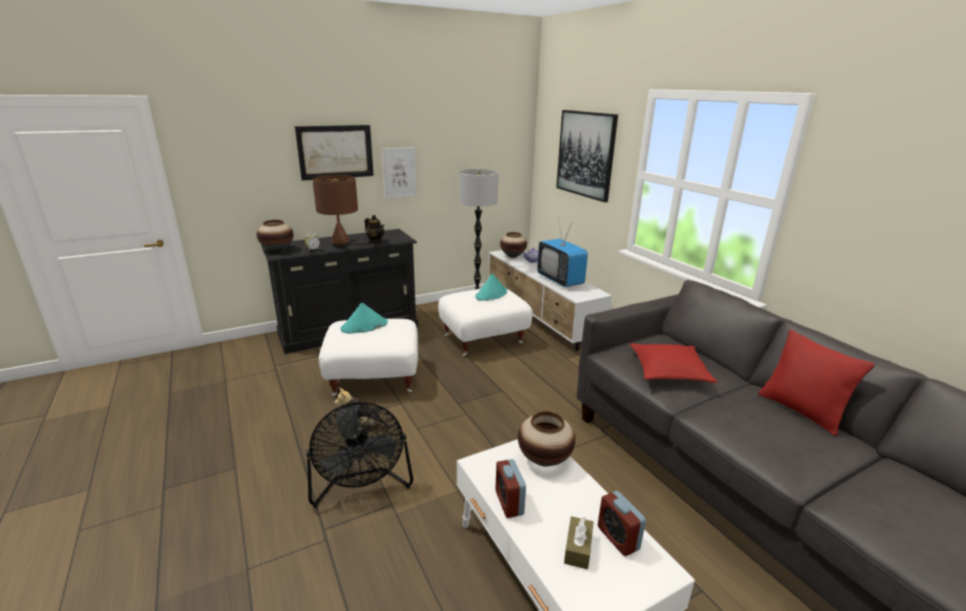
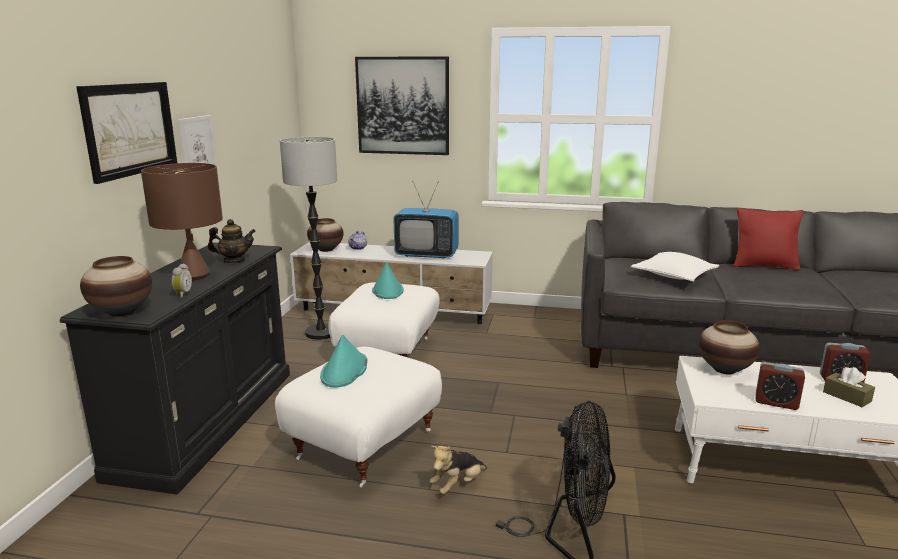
camera: 50 degrees left, 5 degrees down
(669, 371) = (674, 275): red pillow -> white pillow

